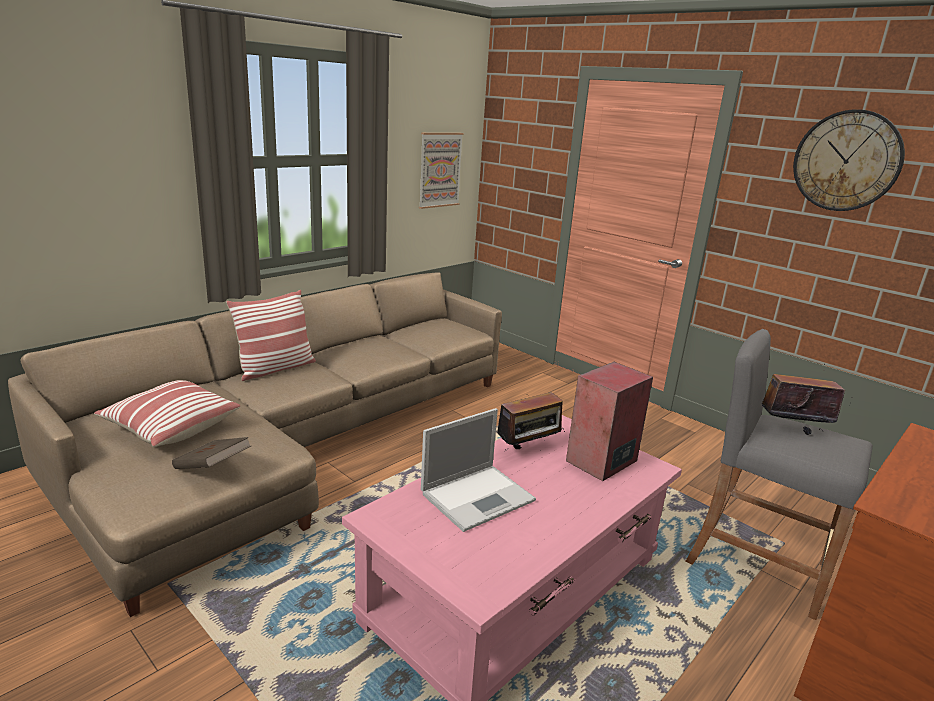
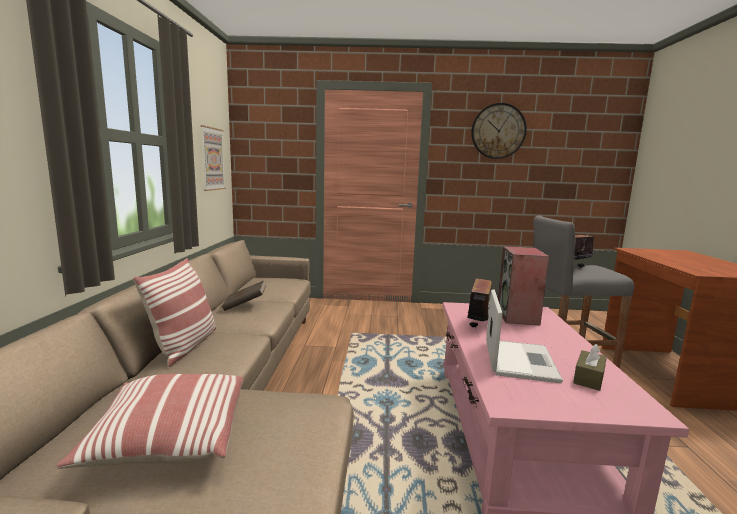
camera: 40 degrees left, 10 degrees down
(212, 468) = (298, 449): brown book -> brown book (245, 305)
(504, 544) = (589, 378): none -> brown tissue box

